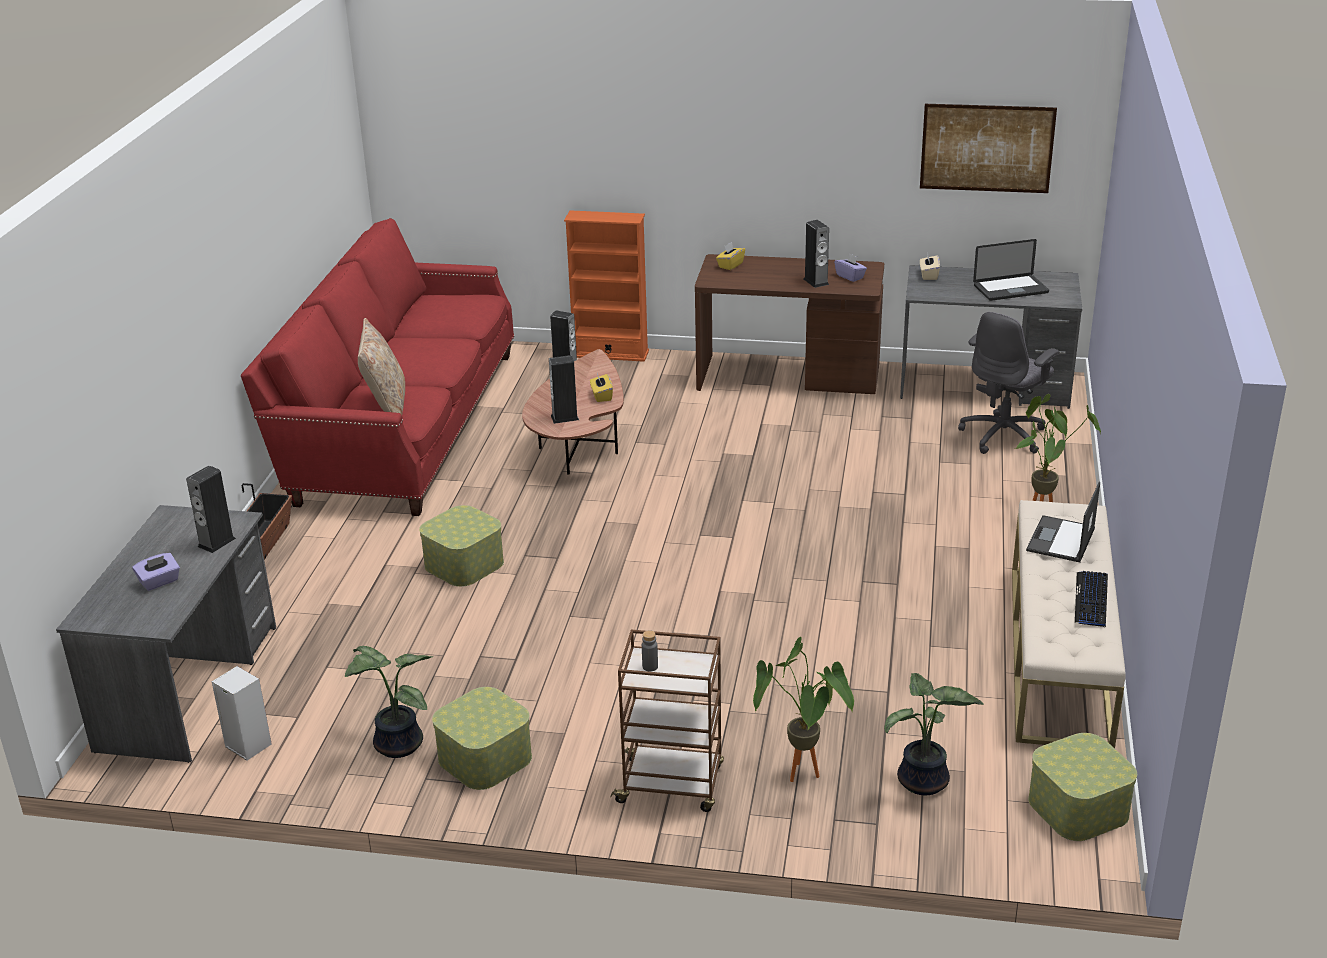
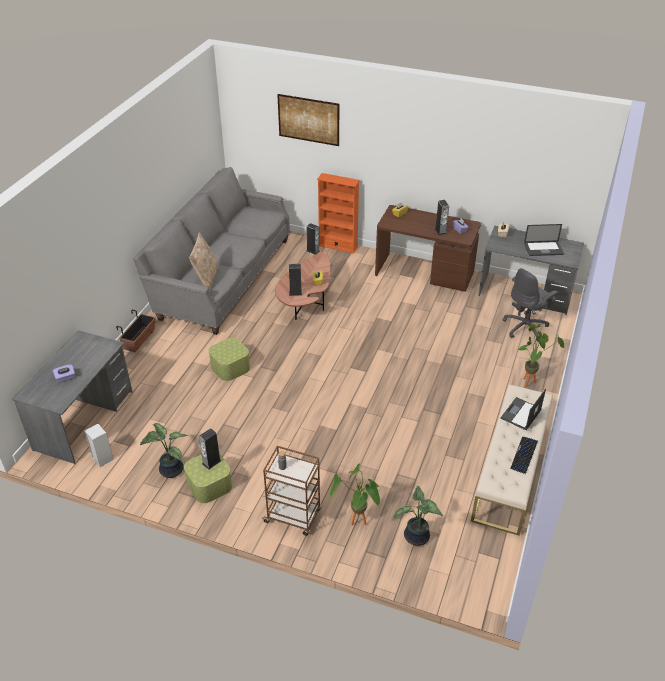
camera: 10 degrees right, 10 degrees up
(216, 542) = (98, 358): speaker -> speaker (211, 462)
(401, 425) = (222, 277): red sofa -> grey sofa
(987, 148) = (541, 172): picture -> picture (308, 120)
(1078, 807) = (489, 566): storage box -> none

